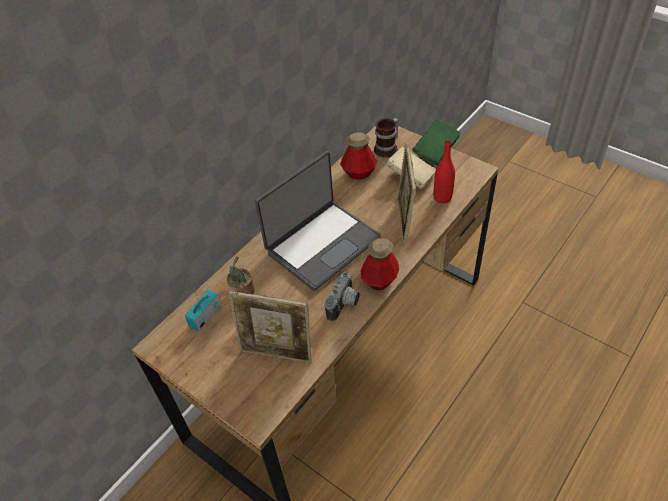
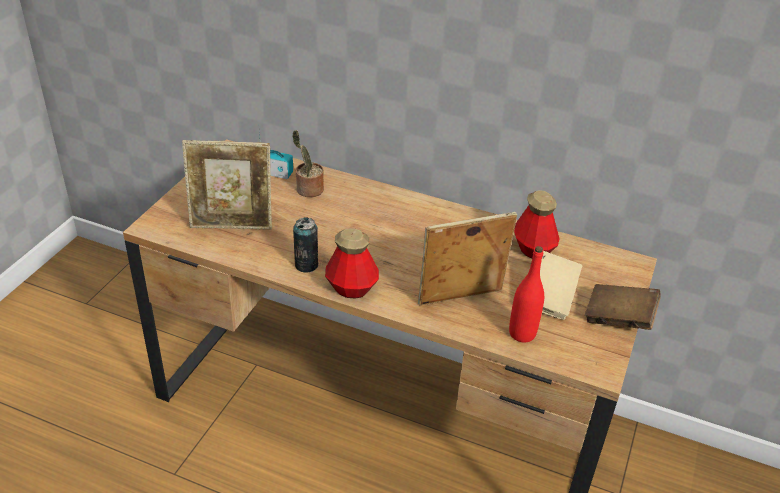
camera: 70 degrees right, 10 degrees down
(277, 353) = (232, 226): picture frame -> picture frame turned 90 degrees counterclockwise
(322, 244) = (395, 235): laptop -> none
(345, 305) = (306, 265): camera -> can
(388, 148) = (596, 270): mug -> none
(435, 151) = (618, 319): green book -> brown book

